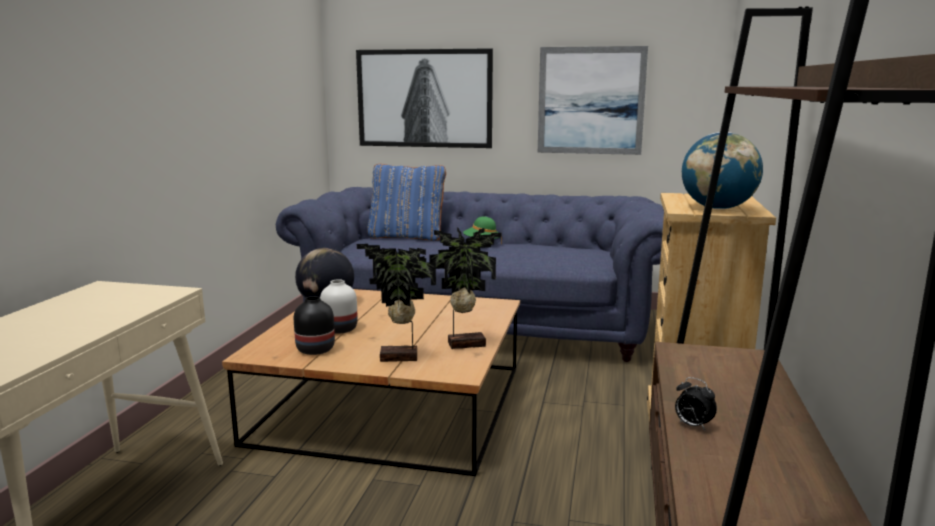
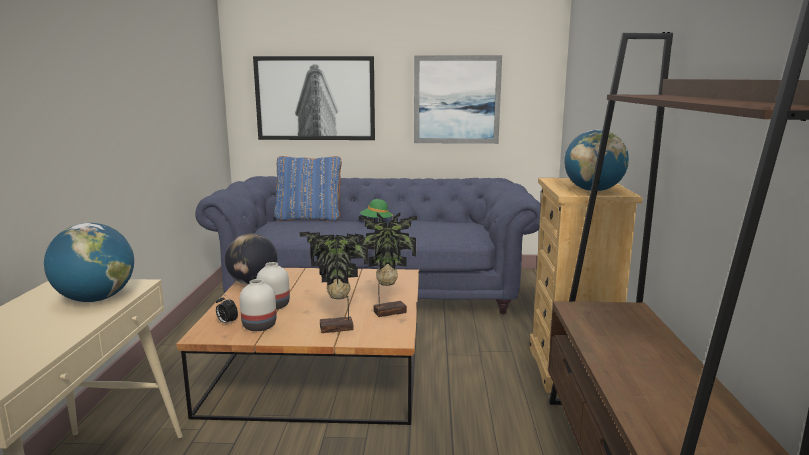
camera: 10 degrees left, 0 degrees up
(127, 303) = (95, 299): none -> globe
(314, 349) = (258, 326): black vase -> white vase
(692, 425) = (613, 372): alarm clock -> alarm clock (227, 322)

